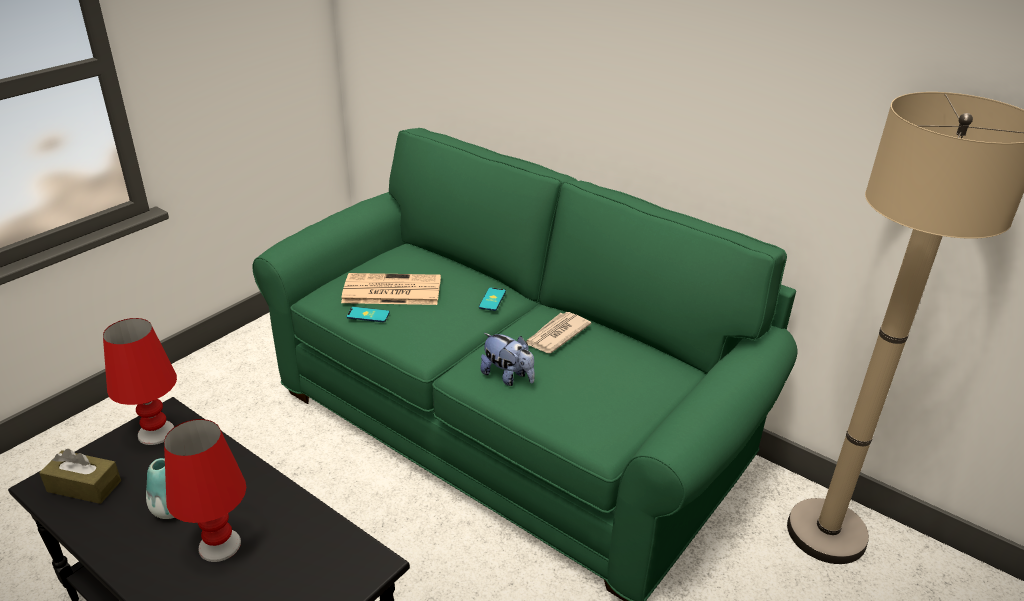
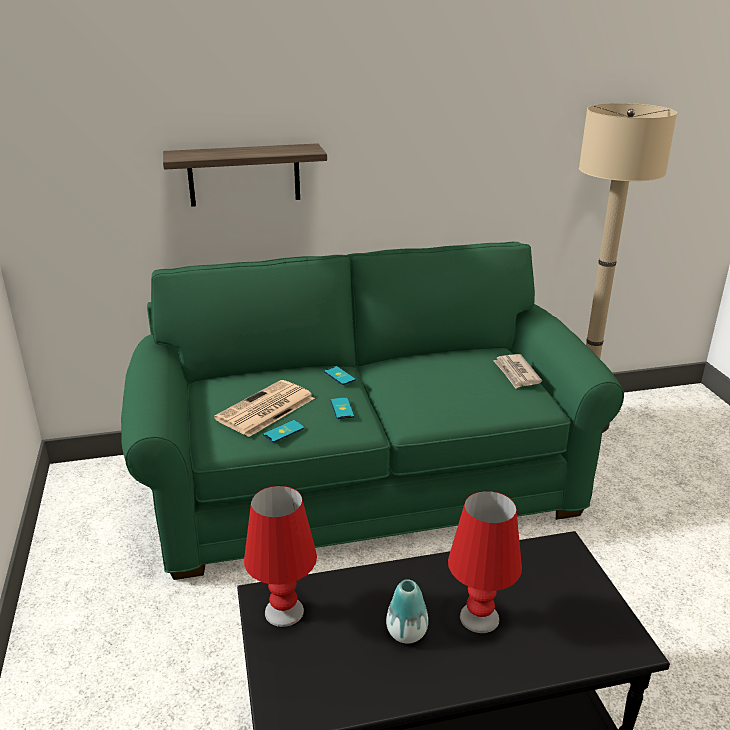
camera: 50 degrees left, 5 degrees down
(84, 486) = (315, 684): brown tissue box -> none
(437, 325) = (342, 408): none -> phone
(508, 377) = (439, 407): plush toy -> none
(511, 59) = (244, 175): none -> shelf
(556, 335) = (416, 371): newspaper -> newspaper (516, 373)

